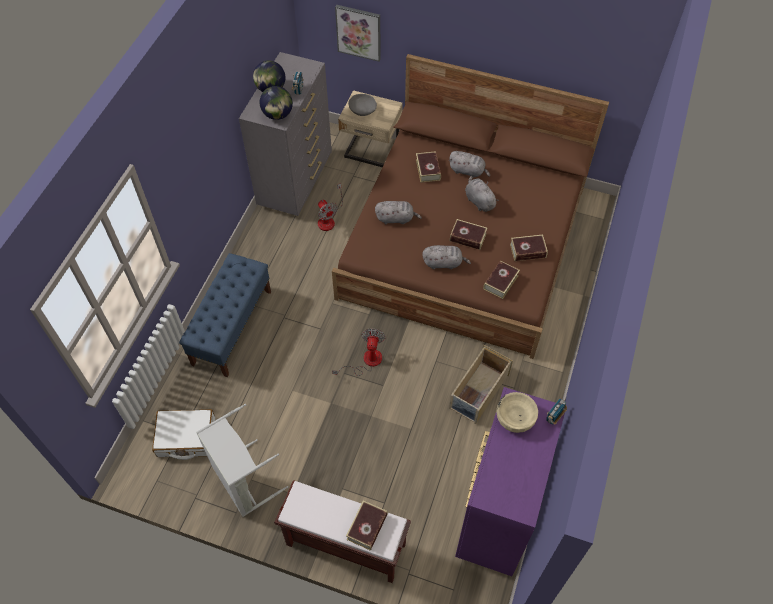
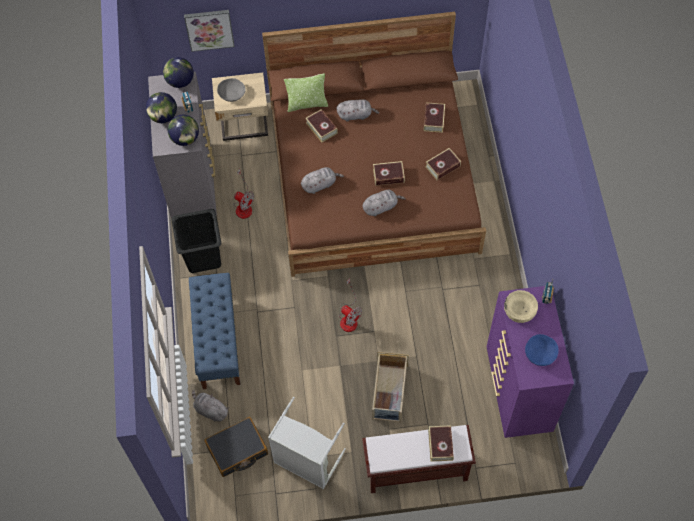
camera: 25 degrees left, 5 degrees up
(186, 437) = (237, 450): white suitcase -> black suitcase
(265, 247) = (202, 256): none -> black laundry basket
(305, 66) = (180, 81): none -> globe
(366, 361) = (349, 317): fan -> fan turned 150 degrees clockwise
(427, 144) = (307, 104): none -> pillow
(478, 392) = (453, 301): beige storage box -> beige storage box (389, 393)
(479, 201) = (380, 139): grey plush toy -> grey plush toy (210, 410)
(500, 282) = (435, 203): book -> book (434, 120)
(513, 475) = (540, 354): none -> blue bowl

